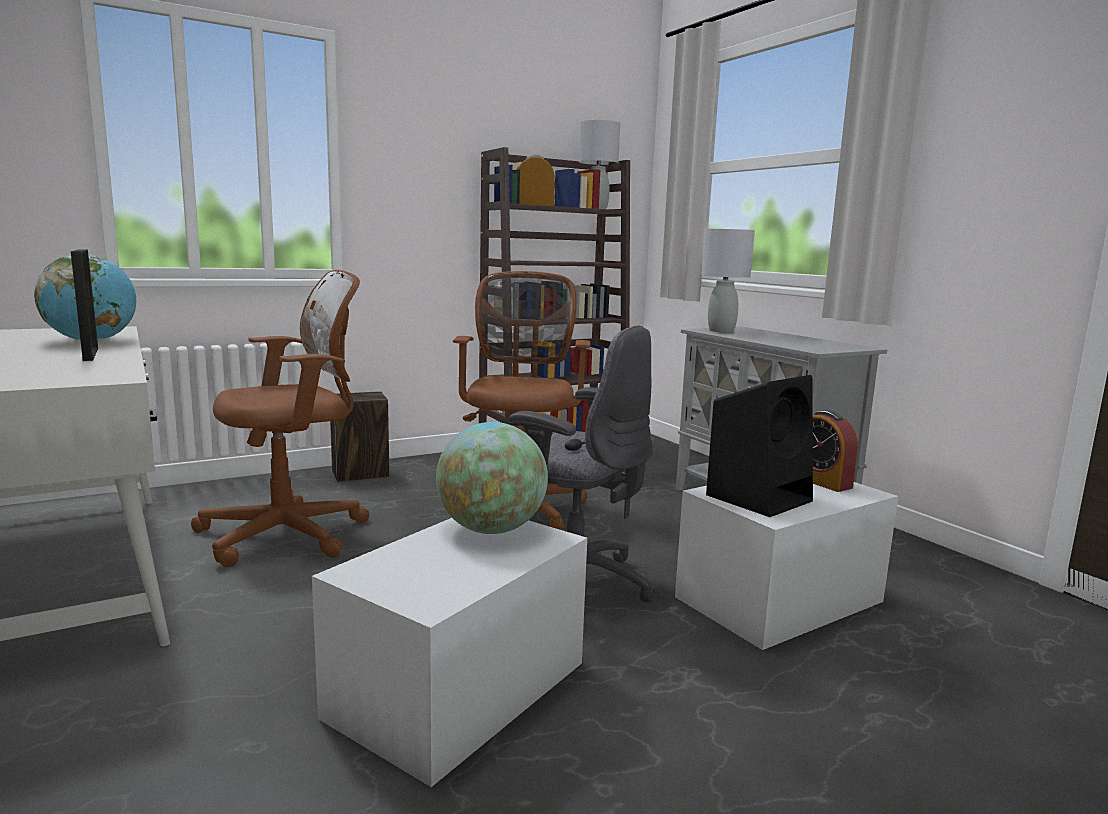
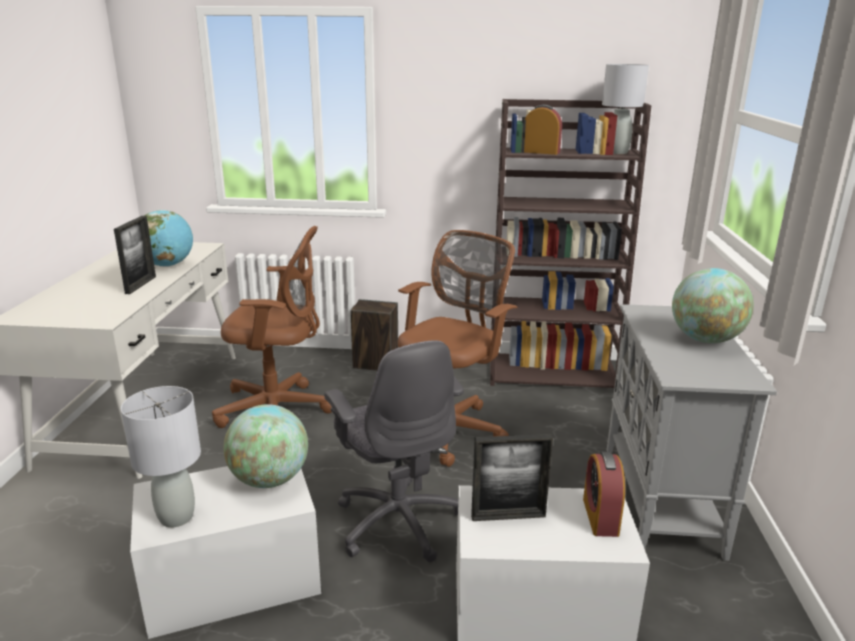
camera: 35 degrees right, 10 degrees up
(720, 331) = (654, 315): grey table lamp -> grey table lamp (176, 517)
(759, 497) = (508, 516): black speaker -> picture frame
(785, 336) = (705, 340): none -> globe

